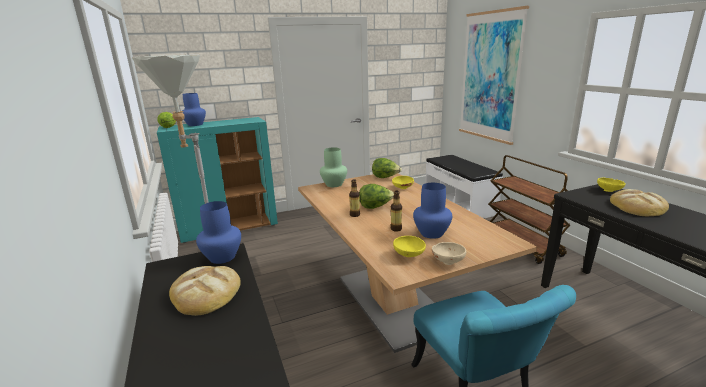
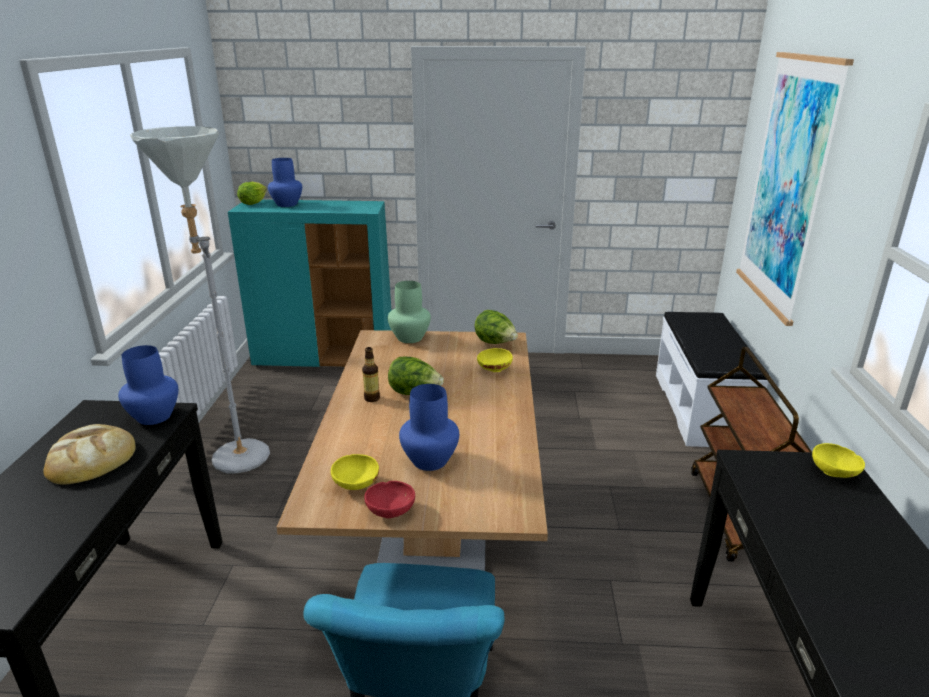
camera: 25 degrees right, 5 degrees up
(396, 229) = (393, 438): bottle -> none
(448, 261) = (391, 511): beige bowl -> red bowl
(638, 206) = (834, 522): bread -> none

